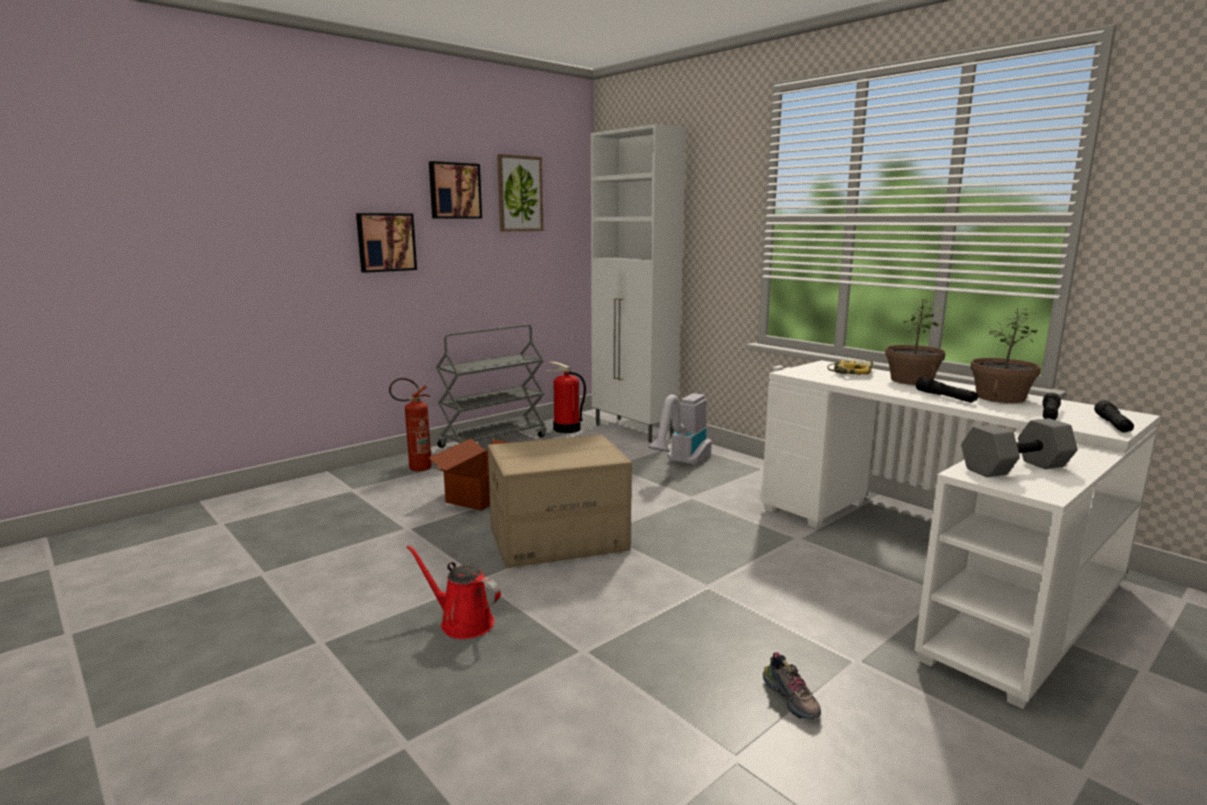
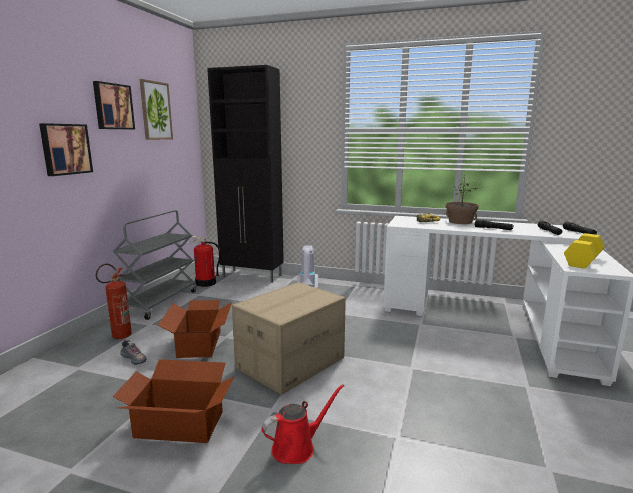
camera: 30 degrees left, 0 degrees up
(381, 564) = (179, 424): none -> cardboard box
(462, 622) = (297, 447): red watering can -> red watering can turned 150 degrees clockwise
(634, 430) = (252, 276): white cabinet -> black cabinet
(792, 699) = (529, 421): shoe -> shoe (134, 358)
(999, 397) = (513, 226): potted plant -> none
(1014, 467) = (582, 261): grey dumbbell -> yellow dumbbell

